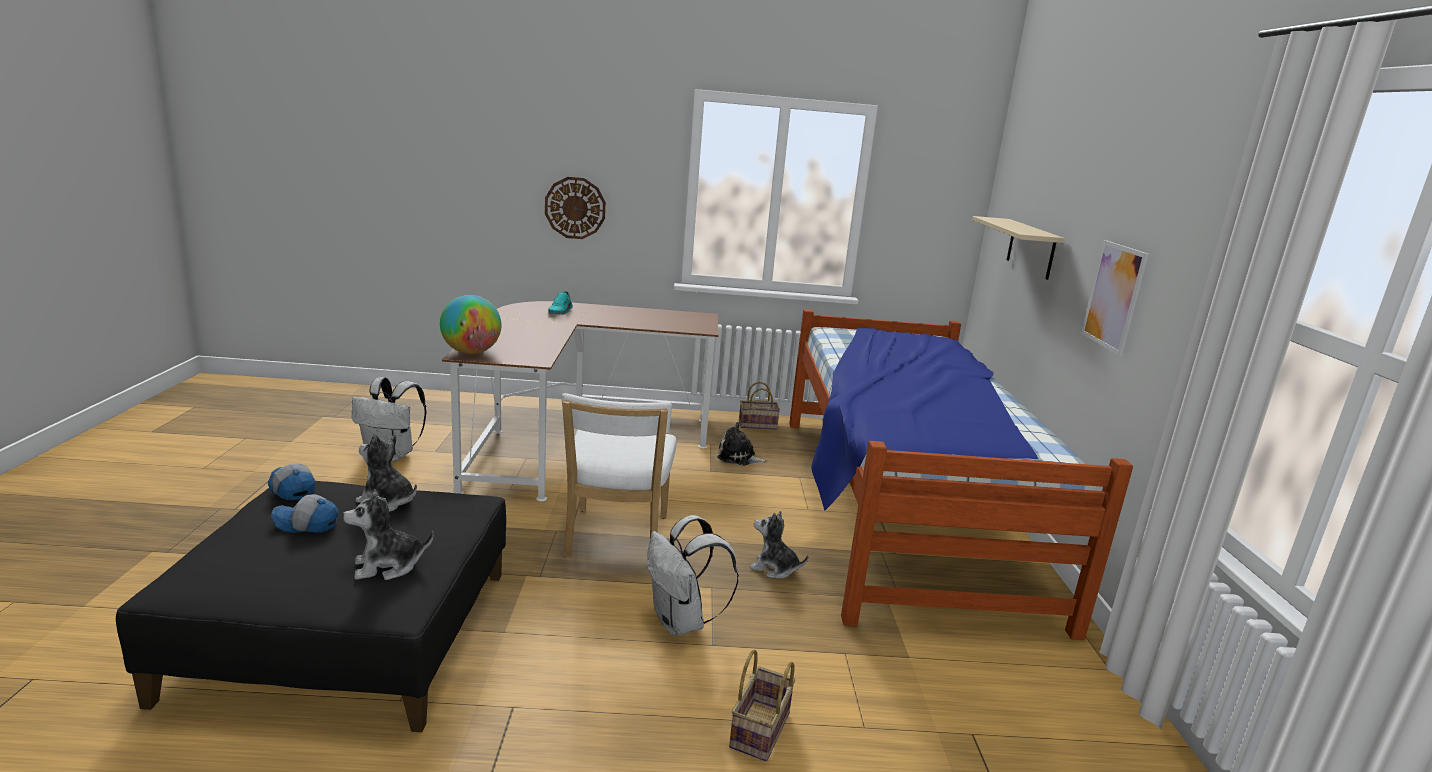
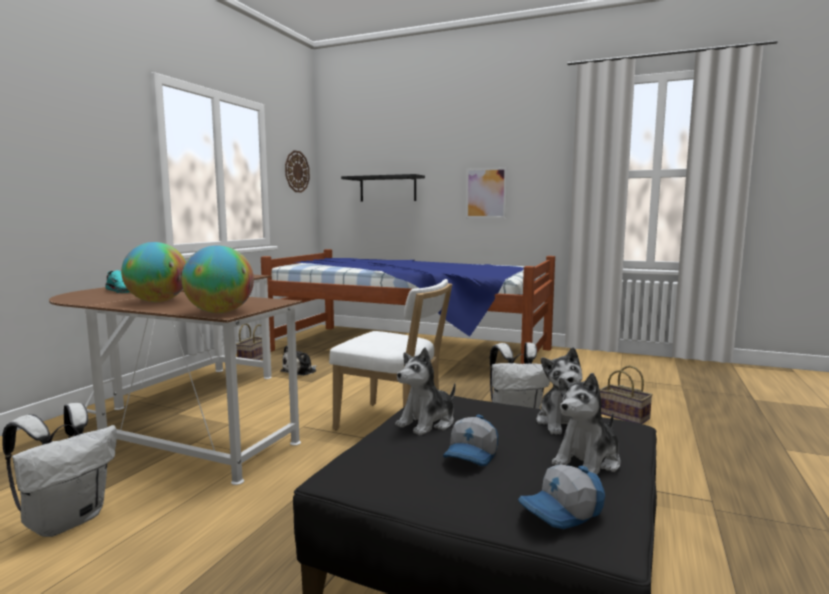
camera: 65 degrees left, 10 degrees down
(291, 490) = (366, 468): cap -> cap (562, 512)
(515, 329) = (158, 301): none -> globe
(575, 208) = (58, 186): wall clock -> wall clock (297, 171)
(774, 568) = (462, 387): plush toy -> plush toy (588, 461)
(1031, 248) = (388, 189): beige shelf -> black shelf

